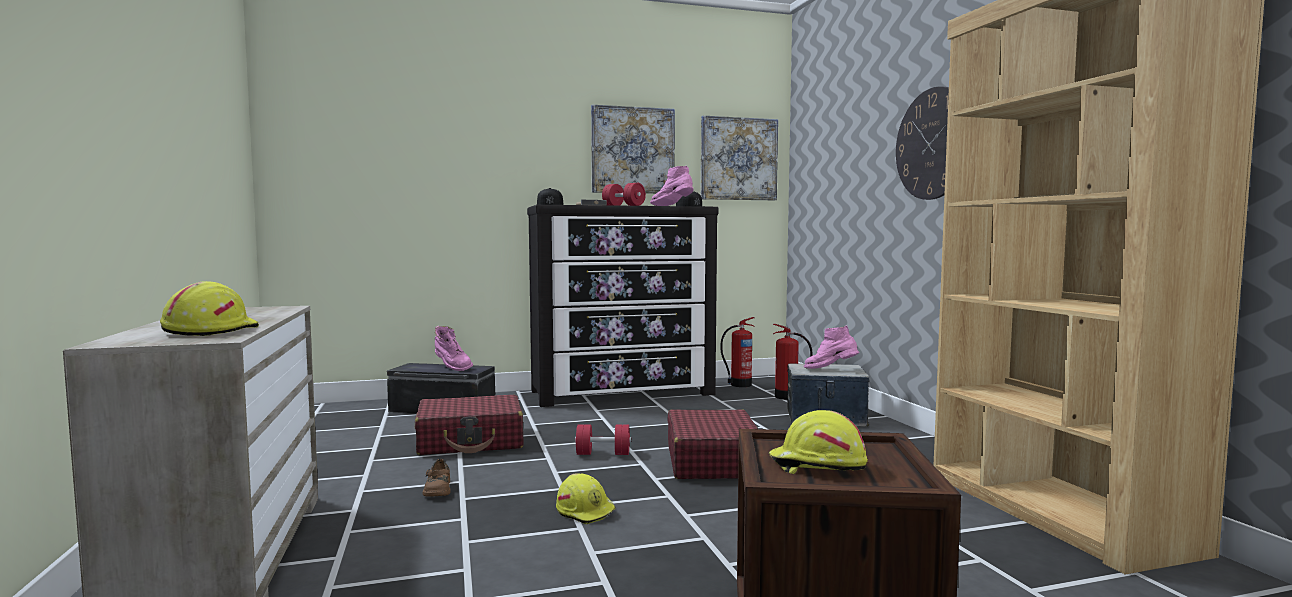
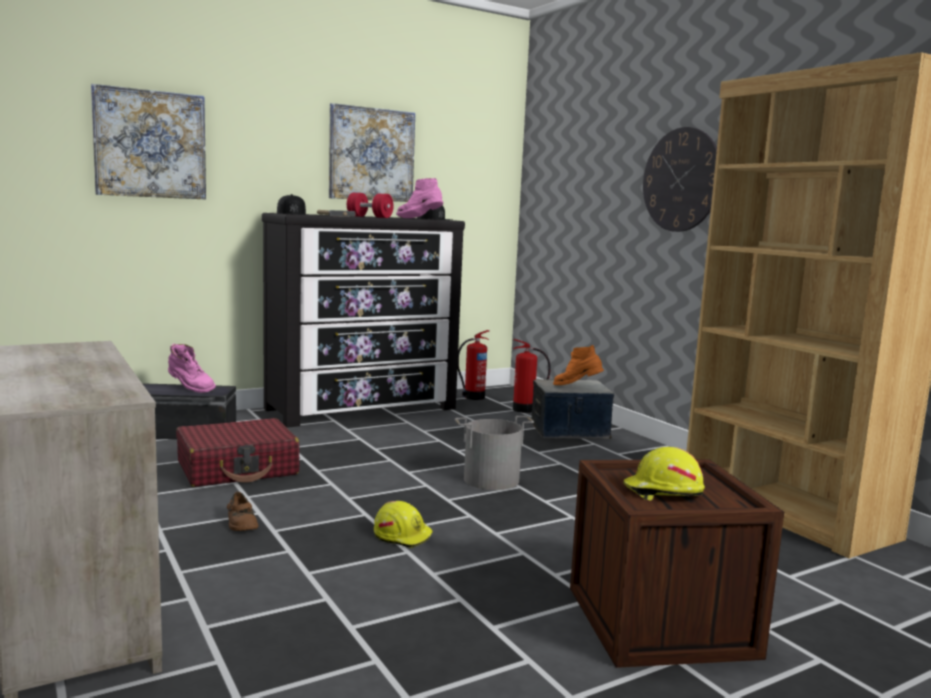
camera: 15 degrees left, 5 degrees up
(209, 330) = (86, 384): yellow hard hat -> none
(603, 454) = (383, 477): red dumbbell -> none
(712, 461) = (491, 479): red suitcase -> grey bucket
(738, 159) = (474, 168): picture -> picture (150, 144)
(830, 370) = (577, 387): pink boot -> orange boot

